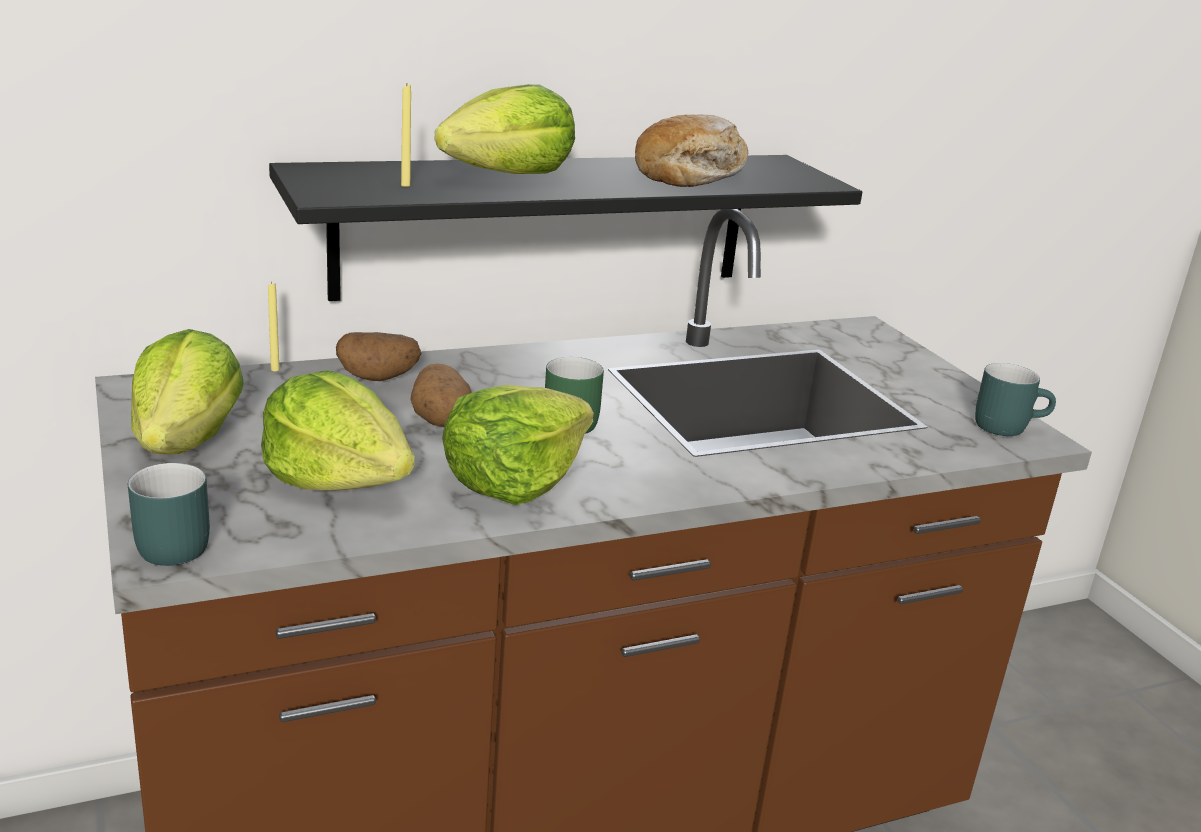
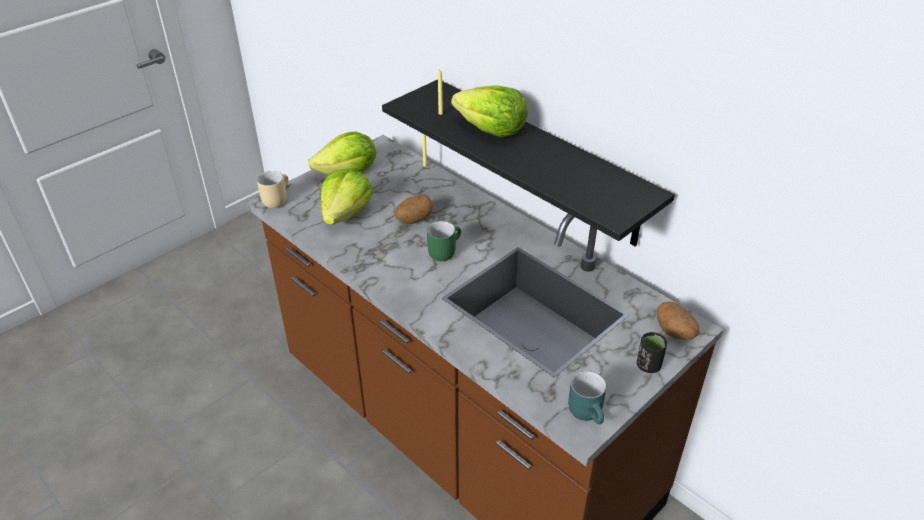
camera: 70 degrees right, 15 degrees up
(163, 545) = (275, 198): turquoise mug -> beige mug
(378, 377) = (441, 190): potato -> potato (675, 332)
(514, 479) = (377, 254): lettuce -> none
(692, 174) = (570, 173): bread -> none
(926, 369) = (648, 365): none -> black cup

